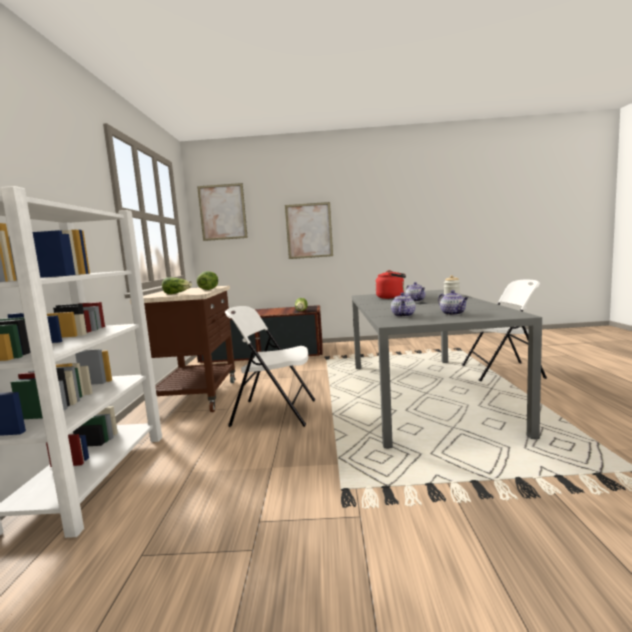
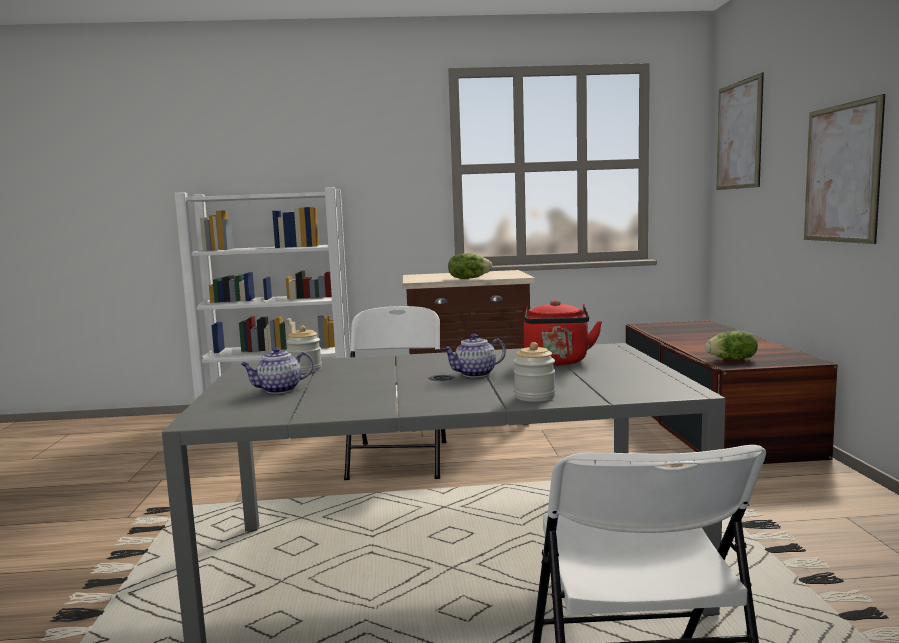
camera: 85 degrees right, 0 degrees up
(177, 293) = (432, 277): lettuce -> none
(403, 315) = (305, 370): teapot -> jar

